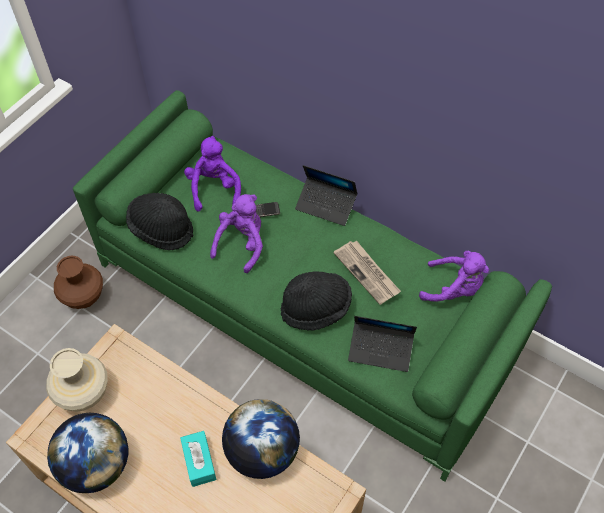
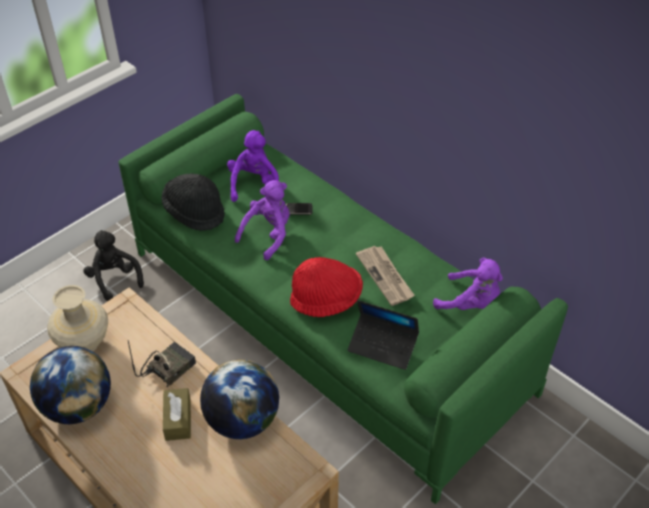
camera: 10 degrees right, 10 degrees down
(84, 297) = (114, 279): brown vase -> black plush toy
(175, 407) = (168, 367): none -> radio
(199, 462) = (178, 419): turquoise tissue box -> brown tissue box
(316, 308) = (326, 300): black hat -> red hat
(326, 205) = (359, 212): laptop -> none

